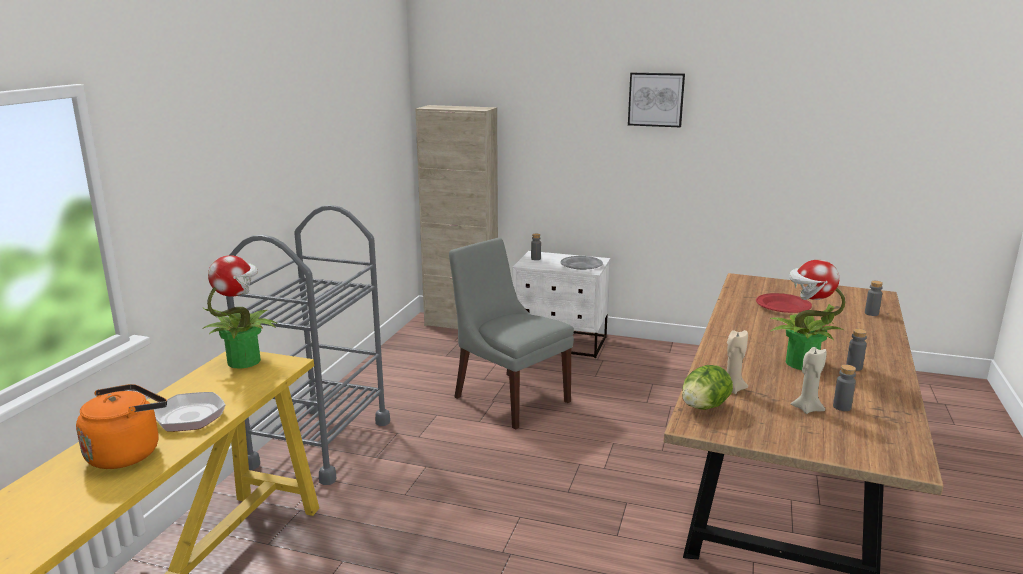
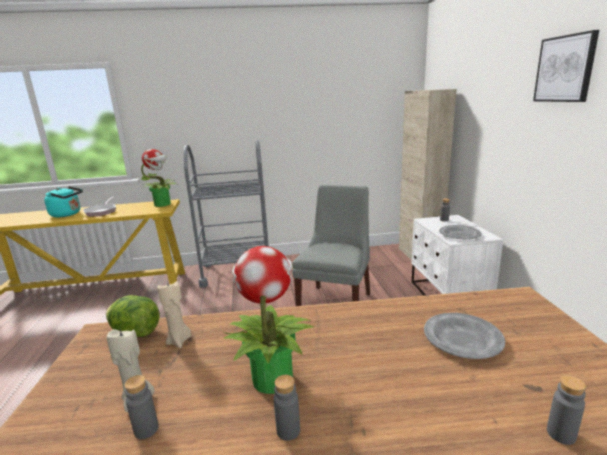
camera: 65 degrees right, 0 degrees up
(127, 453) = (68, 214): orange kettle -> turquoise kettle
(783, 306) = (463, 339): red plate -> grey plate

